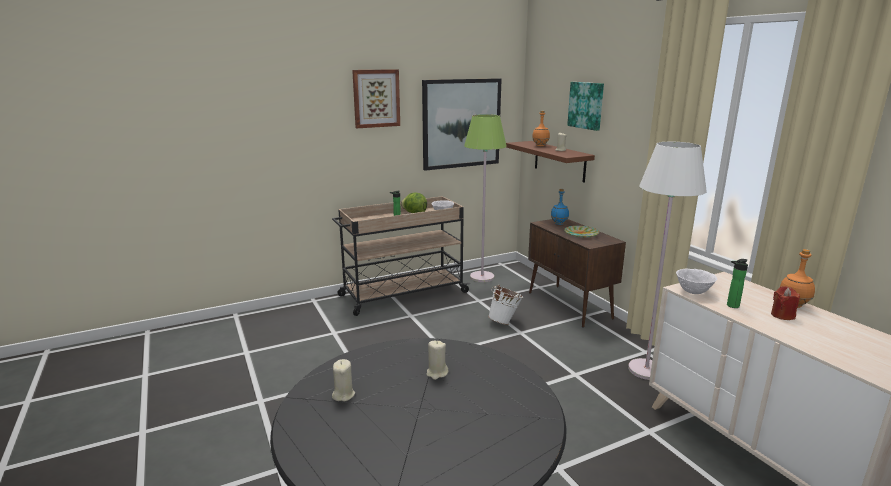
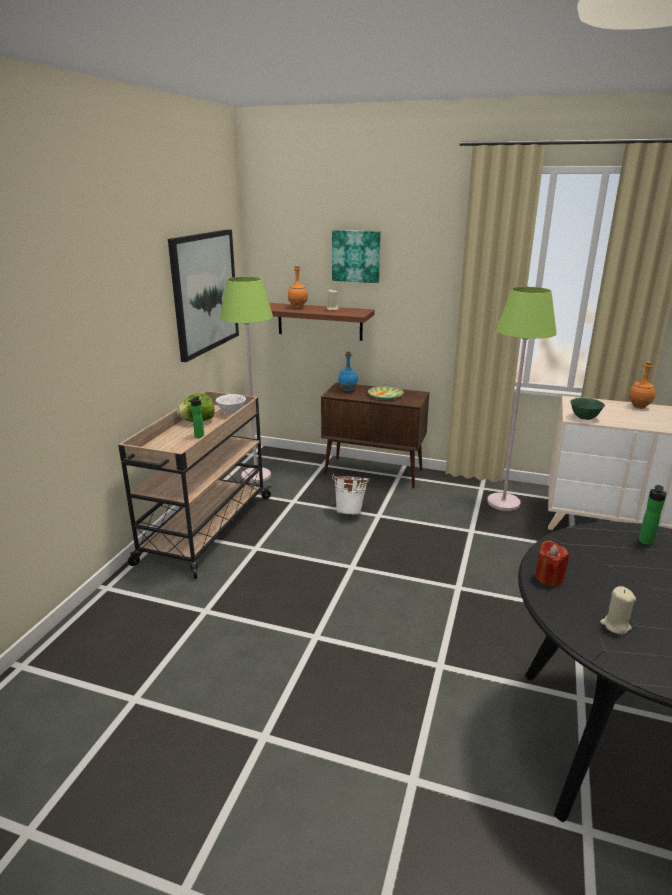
camera: 45 degrees left, 5 degrees up
(376, 98) = (129, 272): picture -> none
(437, 373) = (614, 563): beige candle -> none
(646, 370) = (503, 502): white floor lamp -> green floor lamp
(693, 292) = (585, 418): white bowl -> green bowl
(731, 306) = (620, 420): bottle -> bottle (646, 542)
(782, 315) = (650, 416): red candle -> red candle (549, 577)

